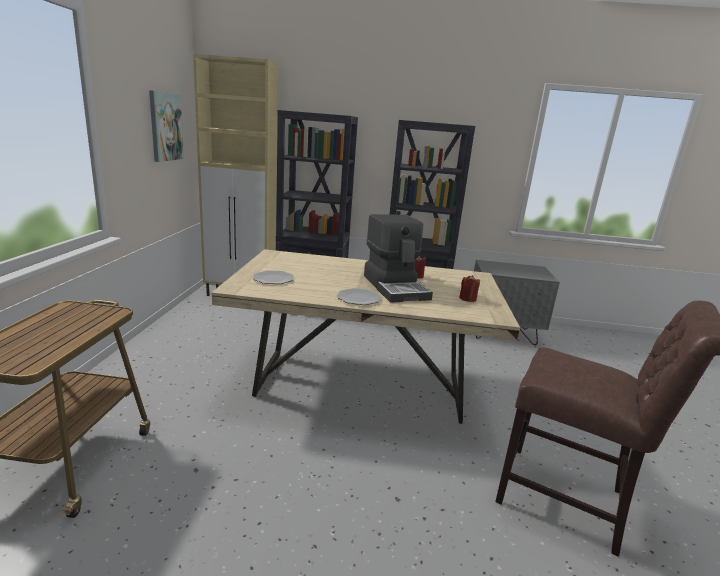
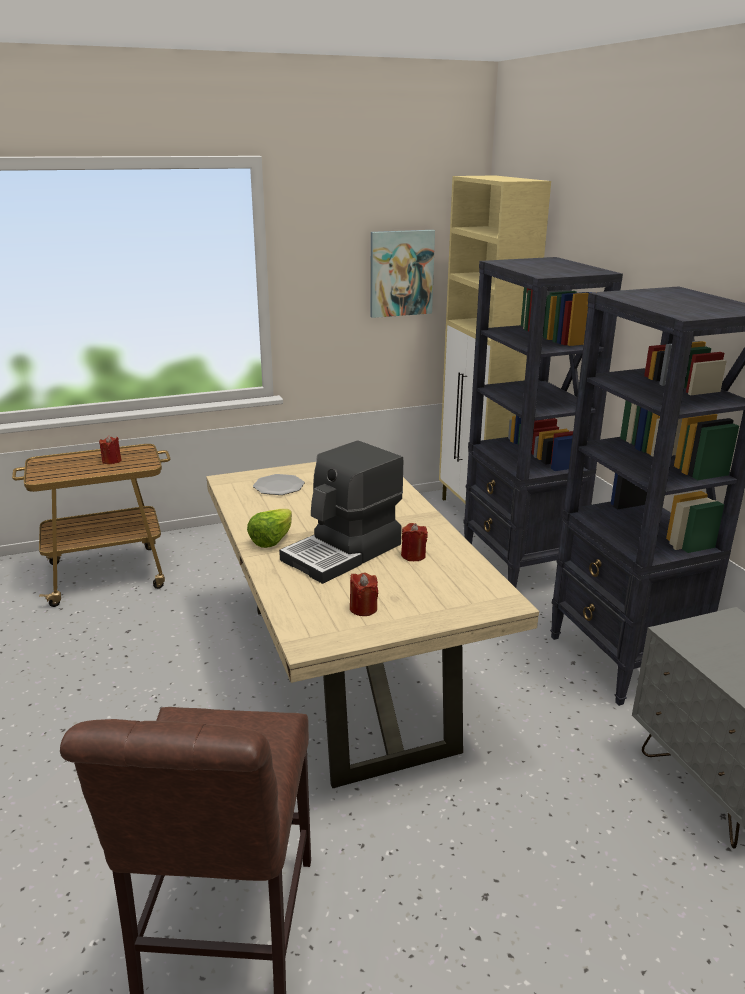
camera: 65 degrees right, 5 degrees up
(64, 324) = (111, 461): none -> red candle
(358, 298) = (272, 540): plate -> lettuce

